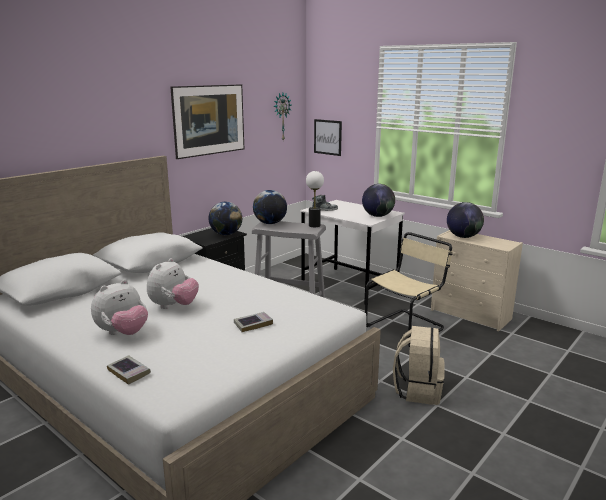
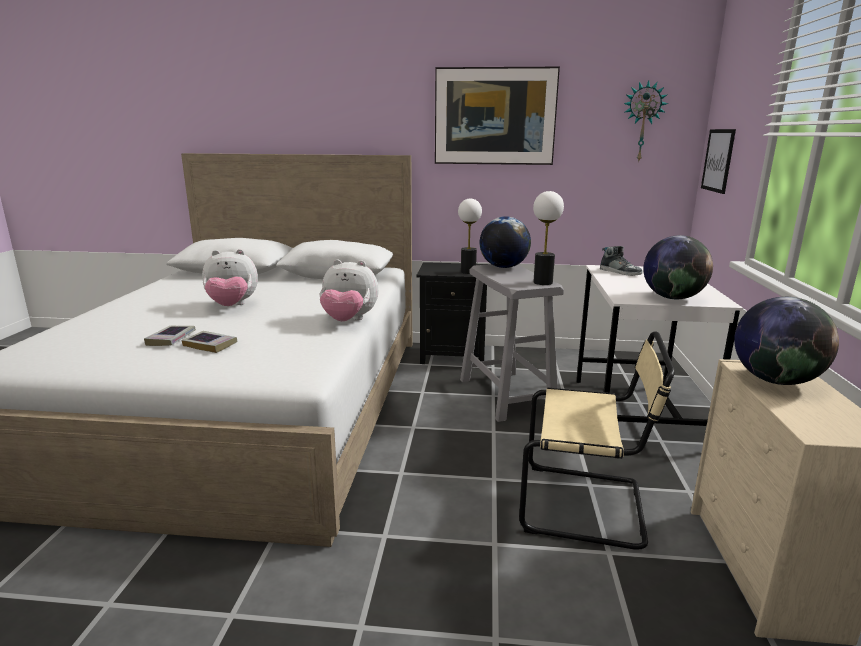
camera: 55 degrees right, 0 degrees up
(123, 333) = (151, 308): plush toy -> plush toy (349, 321)
(129, 372) = (61, 331): book -> book (171, 339)
(226, 234) = (468, 272): globe -> table lamp
(417, 390) = (389, 587): beige backpack -> none

